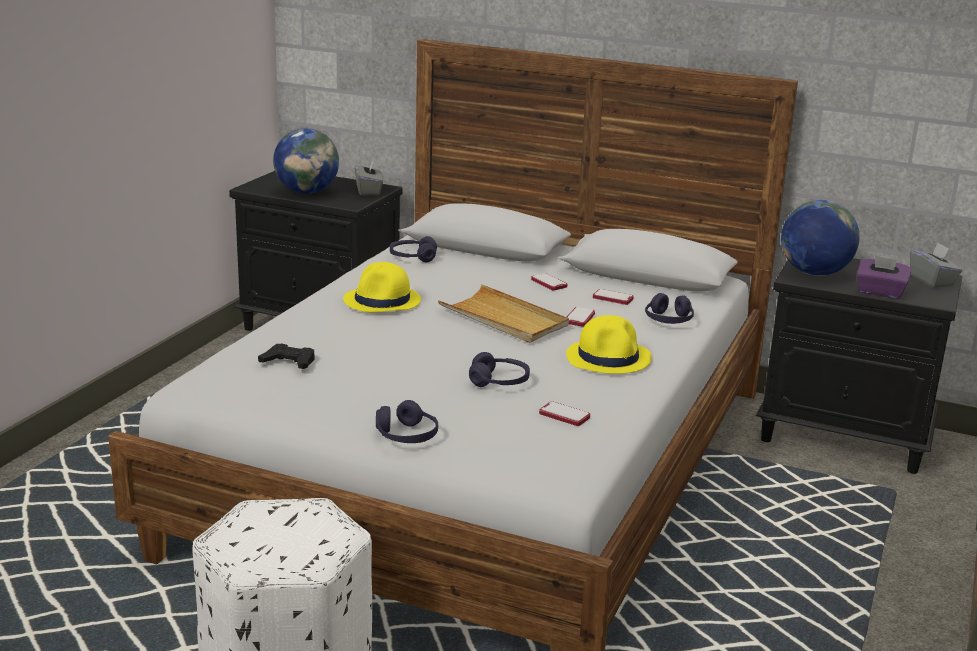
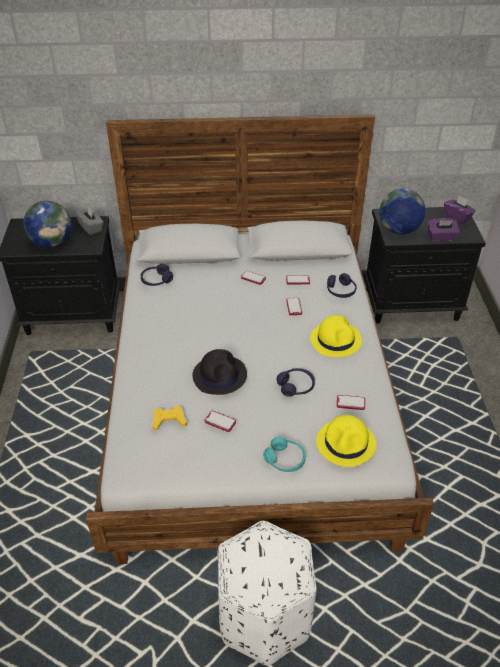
camera: 25 degrees left, 20 degrees up
(288, 362) = (169, 420): black game controller -> yellow game controller
(355, 381) = (220, 422): none -> phone
(382, 301) = (174, 333): yellow hat -> yellow hat (346, 443)
(401, 344) = (220, 375): none -> black hat
(406, 436) = (285, 460): purple headphones -> turquoise headphones
(504, 319) = (255, 325): beige tray -> none
(932, 281) = (457, 217): grey tissue box -> purple tissue box

